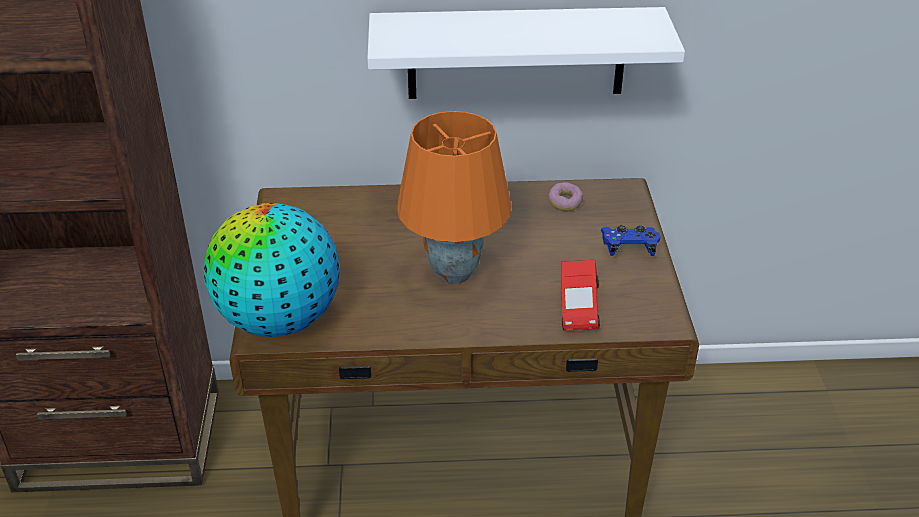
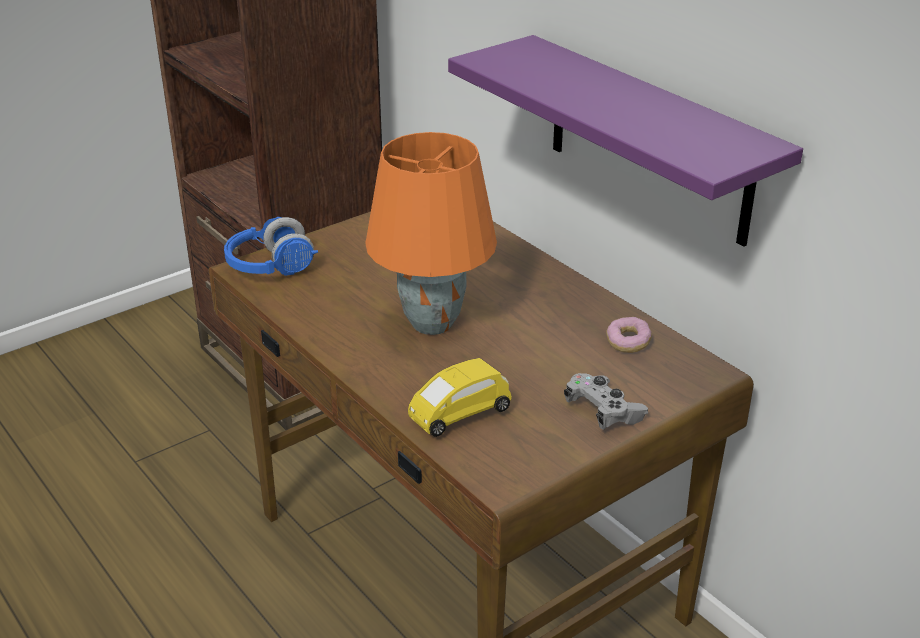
camera: 55 degrees right, 5 degrees down
(278, 320) = (271, 267): globe -> blue headphones
(516, 53) = (649, 140): white shelf -> purple shelf
(577, 309) = (458, 415): red toy car -> yellow toy car
(629, 248) = (603, 412): blue game controller -> grey game controller

